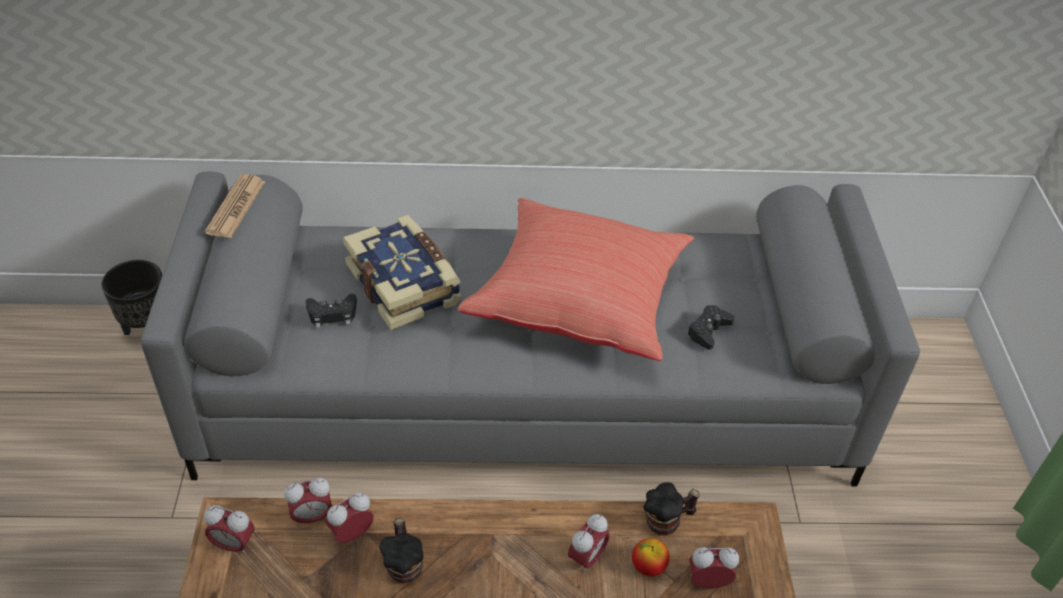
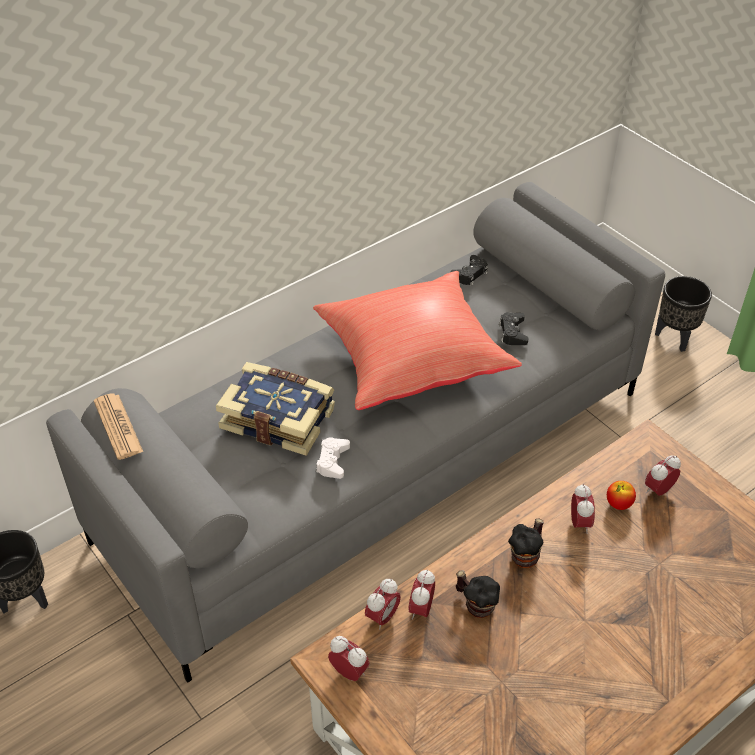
camera: 35 degrees left, 0 degrees up
(234, 544) = (349, 672): alarm clock -> alarm clock turned 120 degrees counterclockwise
(332, 314) = (249, 471): black game controller -> black game controller (470, 274)
(409, 349) = (332, 461): none -> white game controller
(667, 521) = (602, 470): mug -> mug (526, 554)
(966, 456) = (674, 337): none -> black planter

